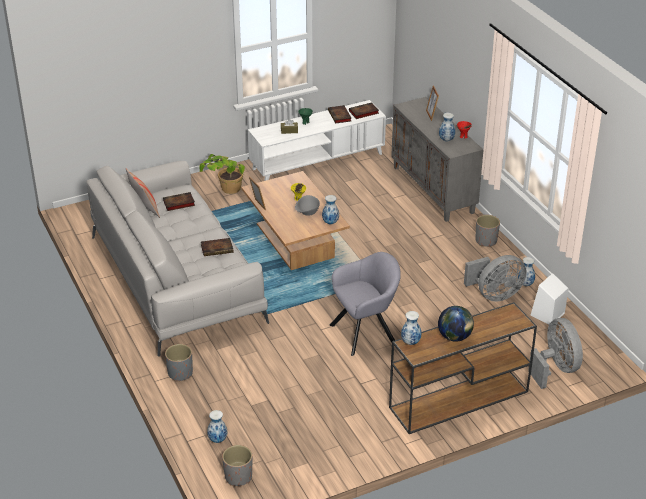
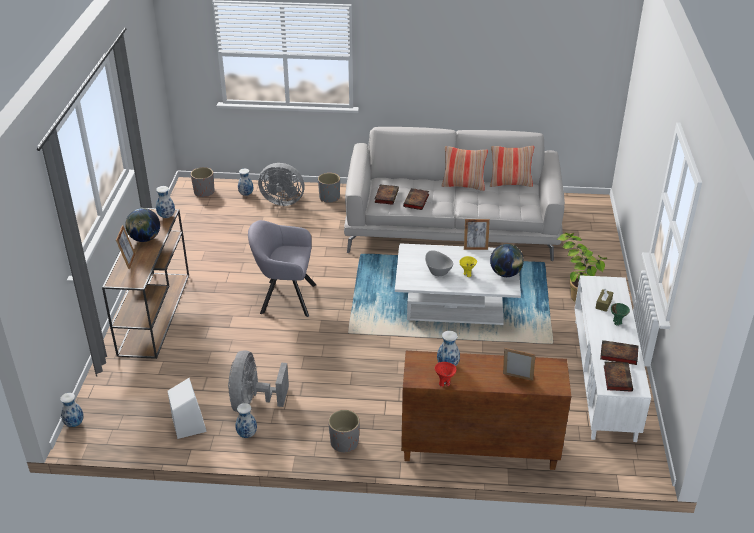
camera: 120 degrees right, 0 degrees up
(166, 233) = (463, 185): none -> pillow
(178, 203) = (506, 201): book -> book (386, 196)
(282, 183) = (505, 274): none -> globe
(295, 241) = (455, 306): brown coffee table -> white coffee table
(330, 222) = (409, 279): vase -> vase (74, 424)
(366, 332) = (284, 298): grey armchair -> grey armchair turned 90 degrees clockwise
(434, 190) = (478, 449): grey cabinet -> brown cabinet
(492, 329) = (128, 261): none -> picture frame
(555, 369) = (120, 388): grey fan -> grey fan (282, 200)

